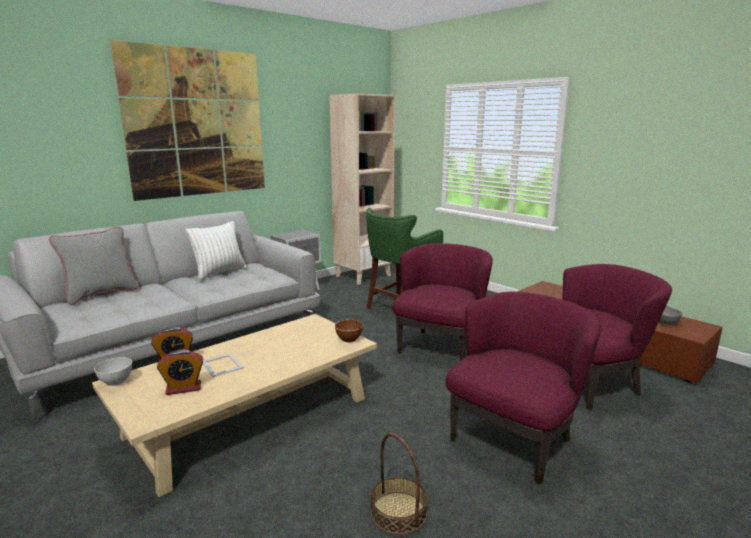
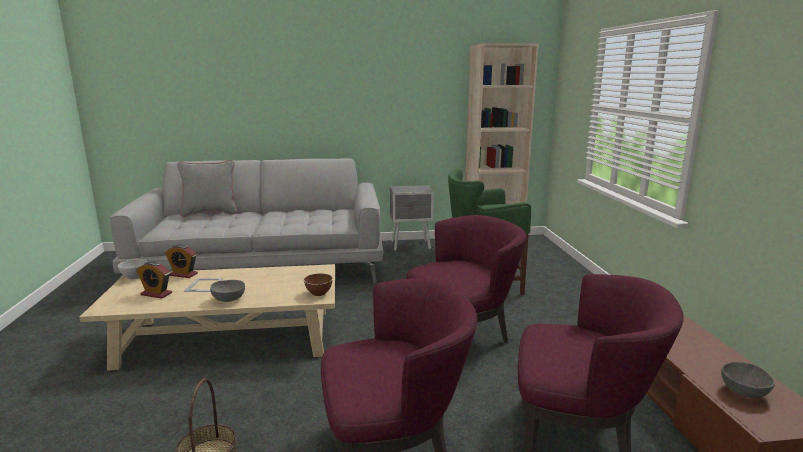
camera: 35 degrees right, 0 degrees up
(197, 123) = (324, 76): picture -> none
(219, 272) = (309, 212): white pillow -> none
(276, 368) = (229, 299): none -> grey bowl

